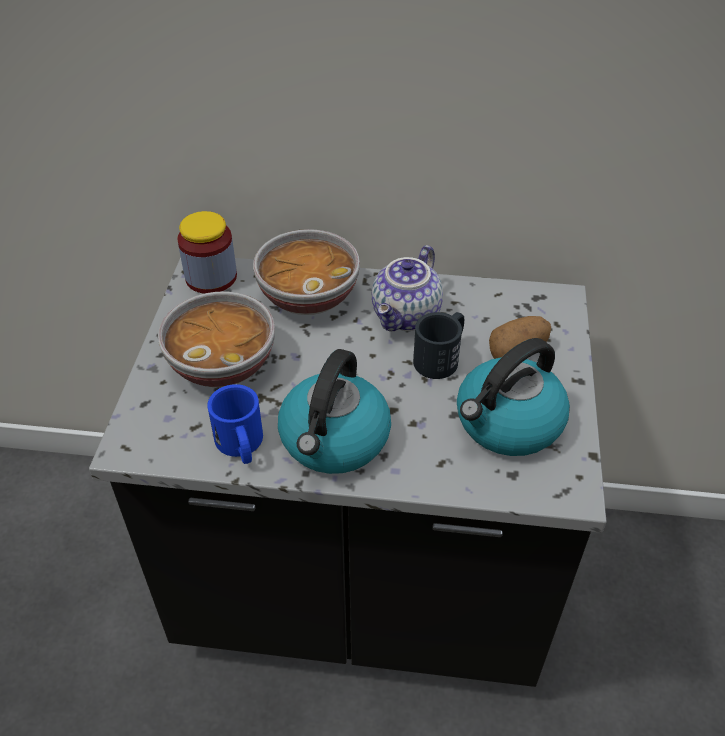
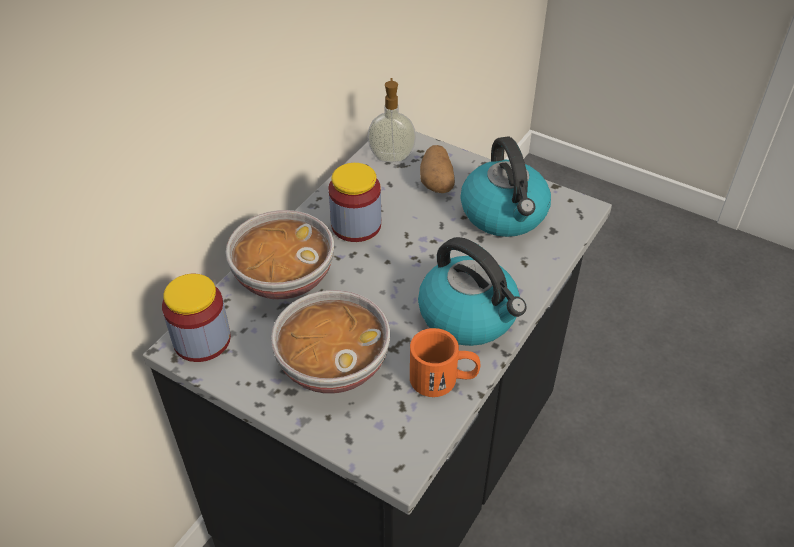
camera: 65 degrees left, 0 degrees up
(241, 446) = (443, 379): blue mug -> orange mug
(407, 316) = (356, 225): teapot -> jar
(441, 357) = (415, 223): black mug -> none
(528, 306) = (391, 157): none -> soap dispenser

